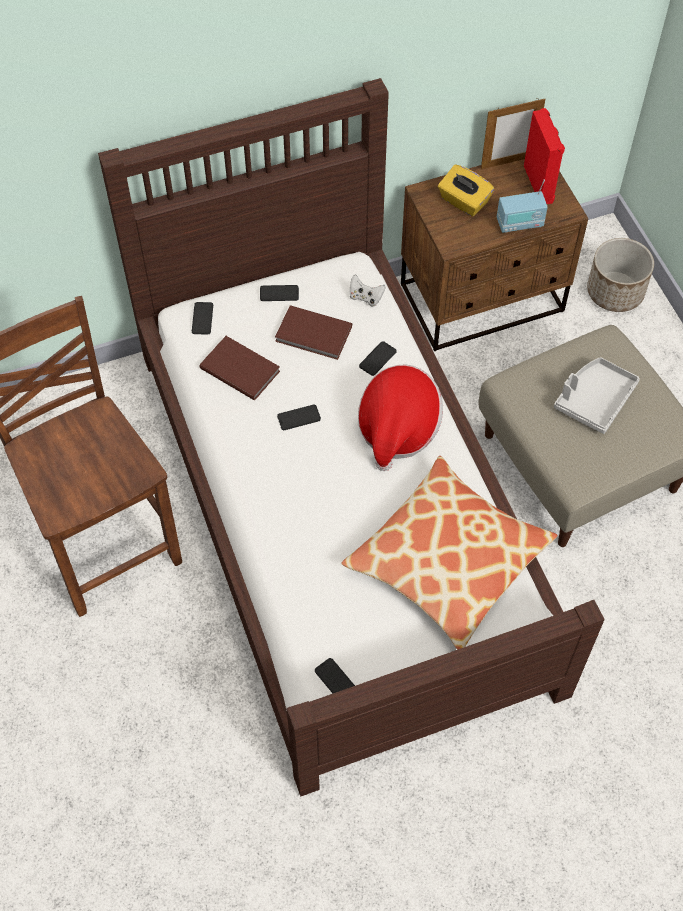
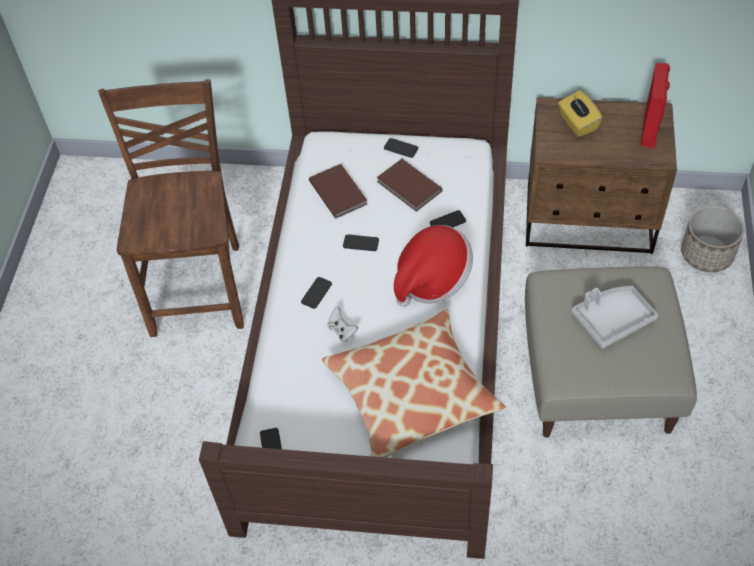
camera: 30 degrees right, 5 degrees down
(202, 318) = (333, 146): phone -> phone (316, 293)
(365, 297) = (465, 173): white game controller -> white game controller (342, 331)
(508, 162) = (633, 105): picture frame -> none
(519, 223) = (614, 155): radio -> none

